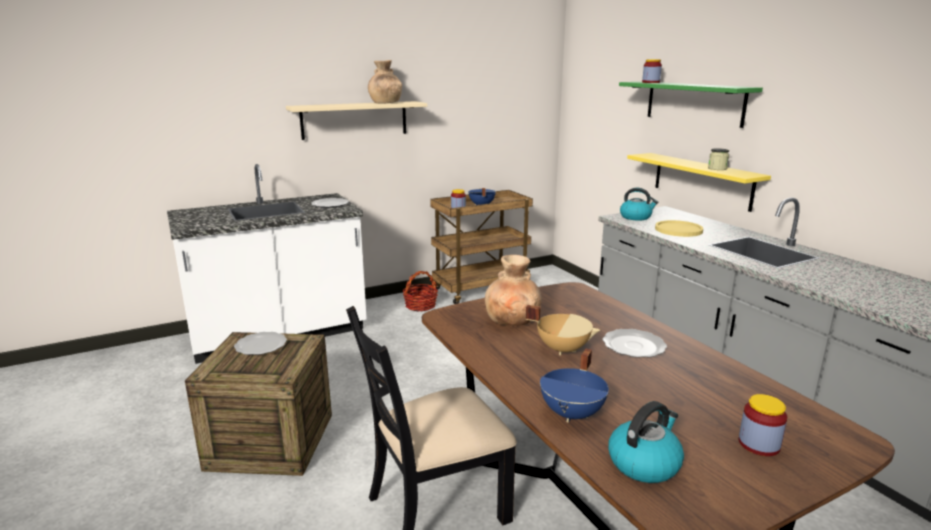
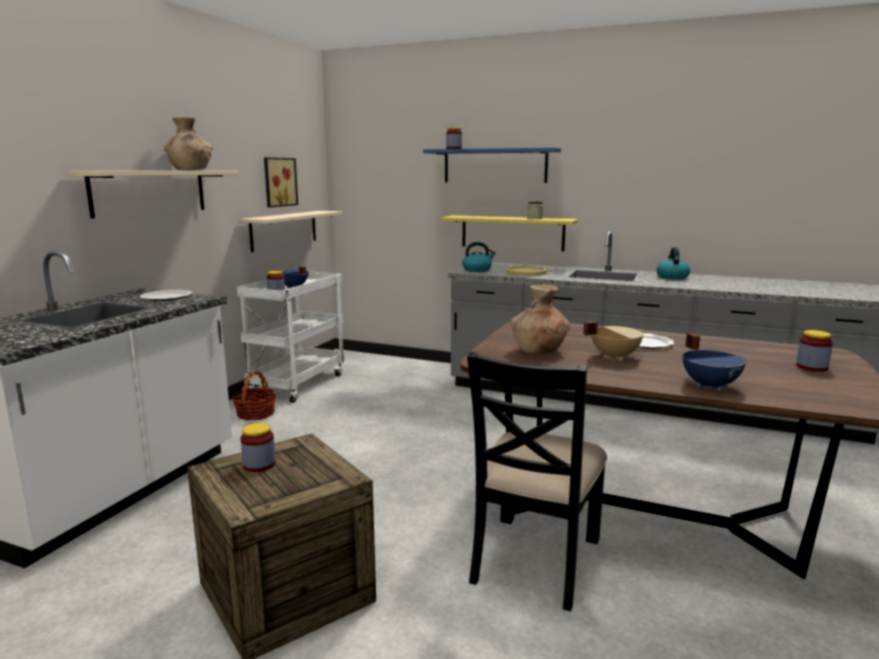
camera: 40 degrees left, 5 degrees down
(261, 345) = (259, 464): plate -> jar
(480, 289) = (298, 383): brown cart -> white cart
(494, 108) = (278, 182): none -> picture
(496, 151) = (284, 230): none -> beige shelf
(644, 463) = (798, 393): kettle -> kettle (672, 277)
(694, 103) = (494, 166): green shelf -> blue shelf

